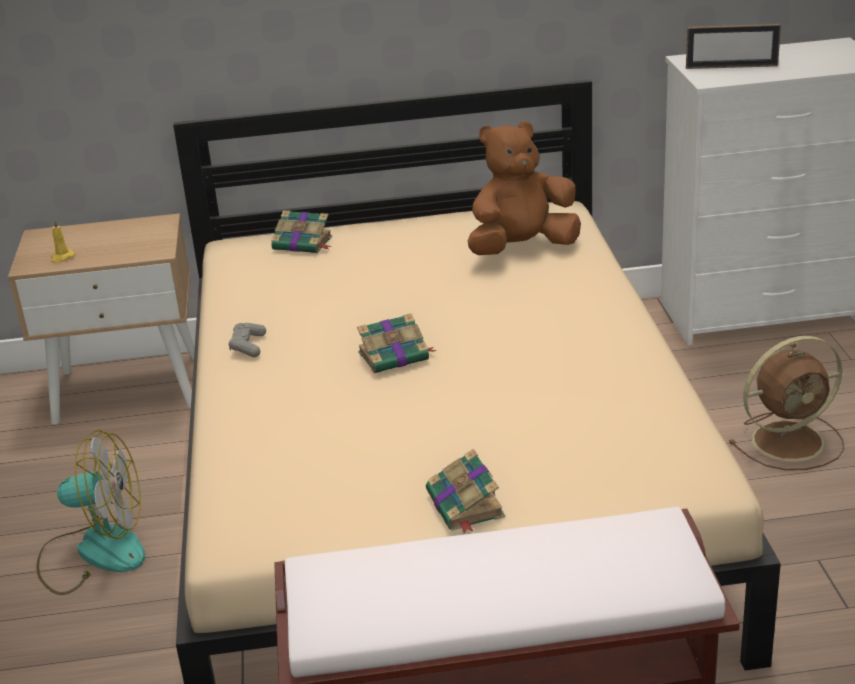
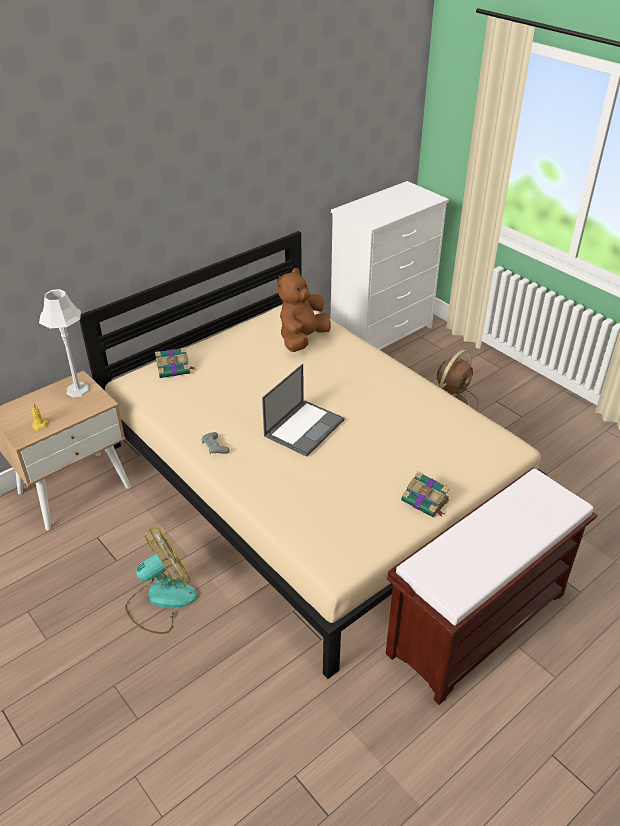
camera: 35 degrees left, 10 degrees up
(147, 232) = (77, 390): none -> grey table lamp
(395, 356) = (304, 427): book -> laptop
(731, 67) = (372, 211): picture frame -> none

